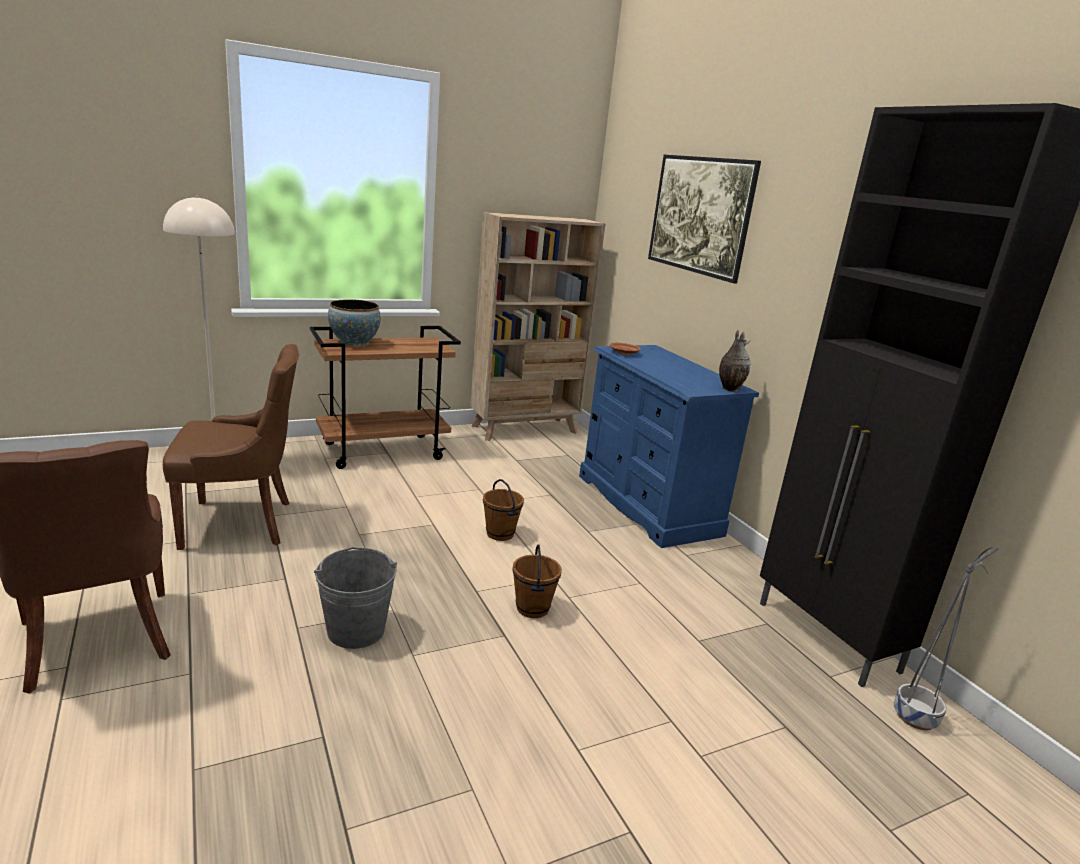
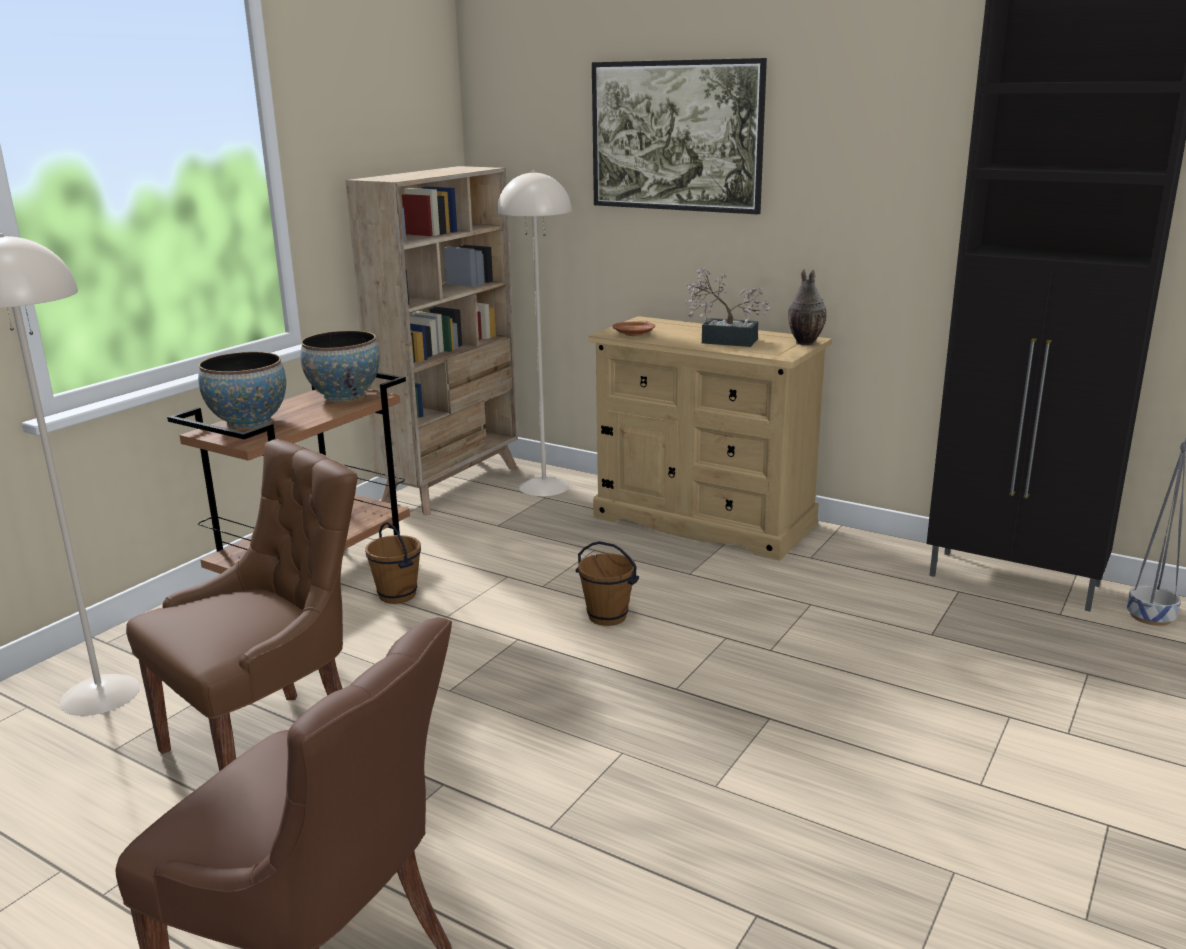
camera: 30 degrees left, 0 degrees up
(356, 630) = (618, 794): grey bucket -> none
(426, 344) = (344, 396): none -> bowl
(533, 609) = (756, 678): brown bucket -> brown bucket (398, 595)
(575, 448) = (543, 487): none -> beige floor lamp
(647, 504) = (704, 521): blue dresser -> beige dresser
(674, 372) = (723, 340): none -> potted plant

